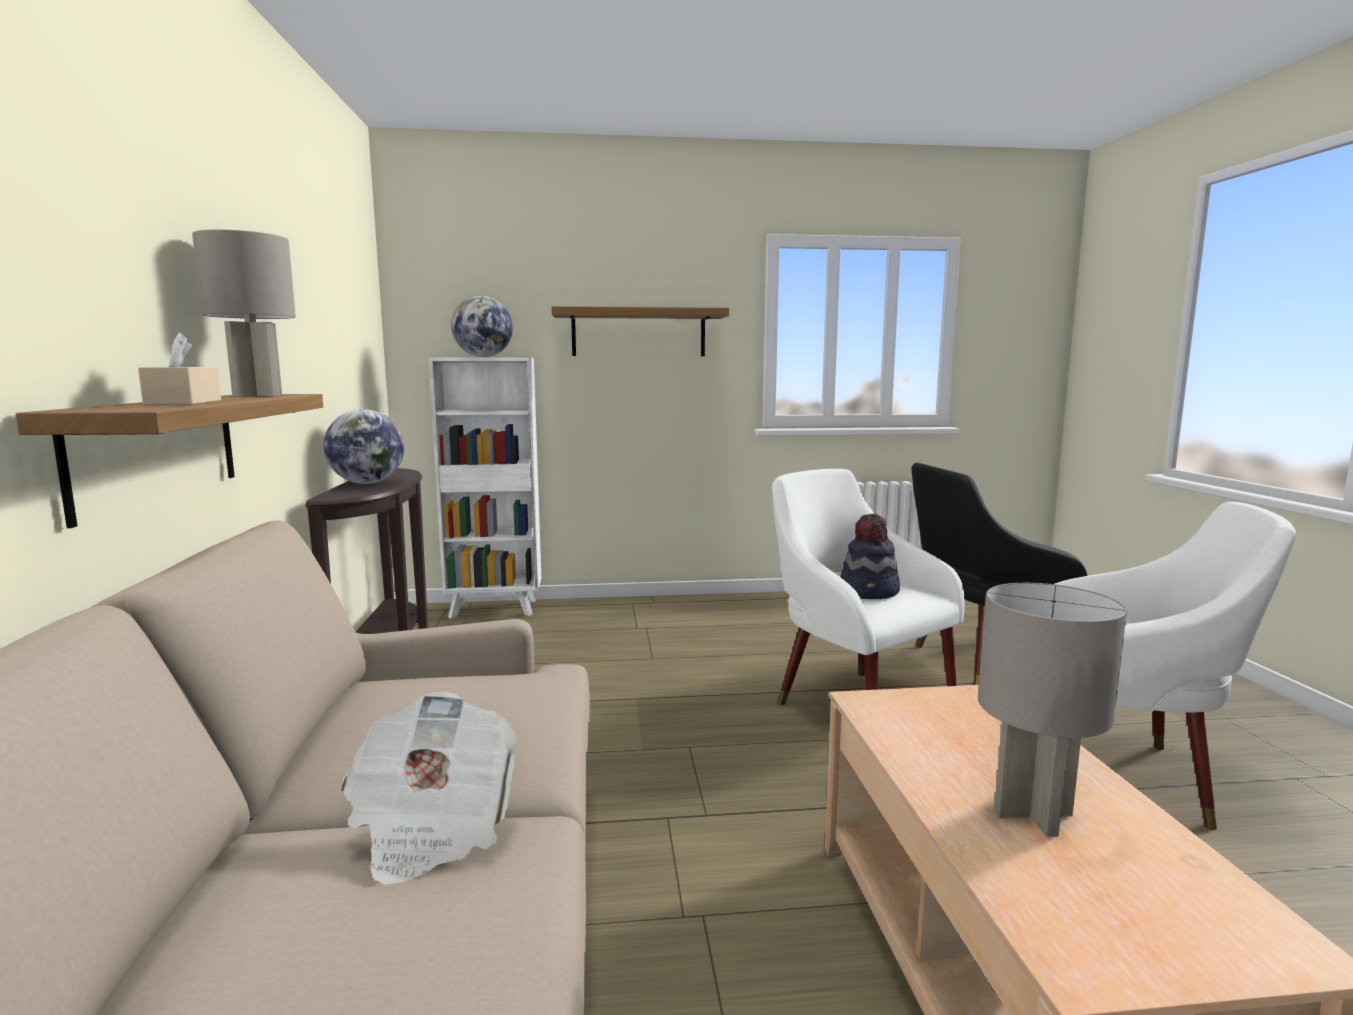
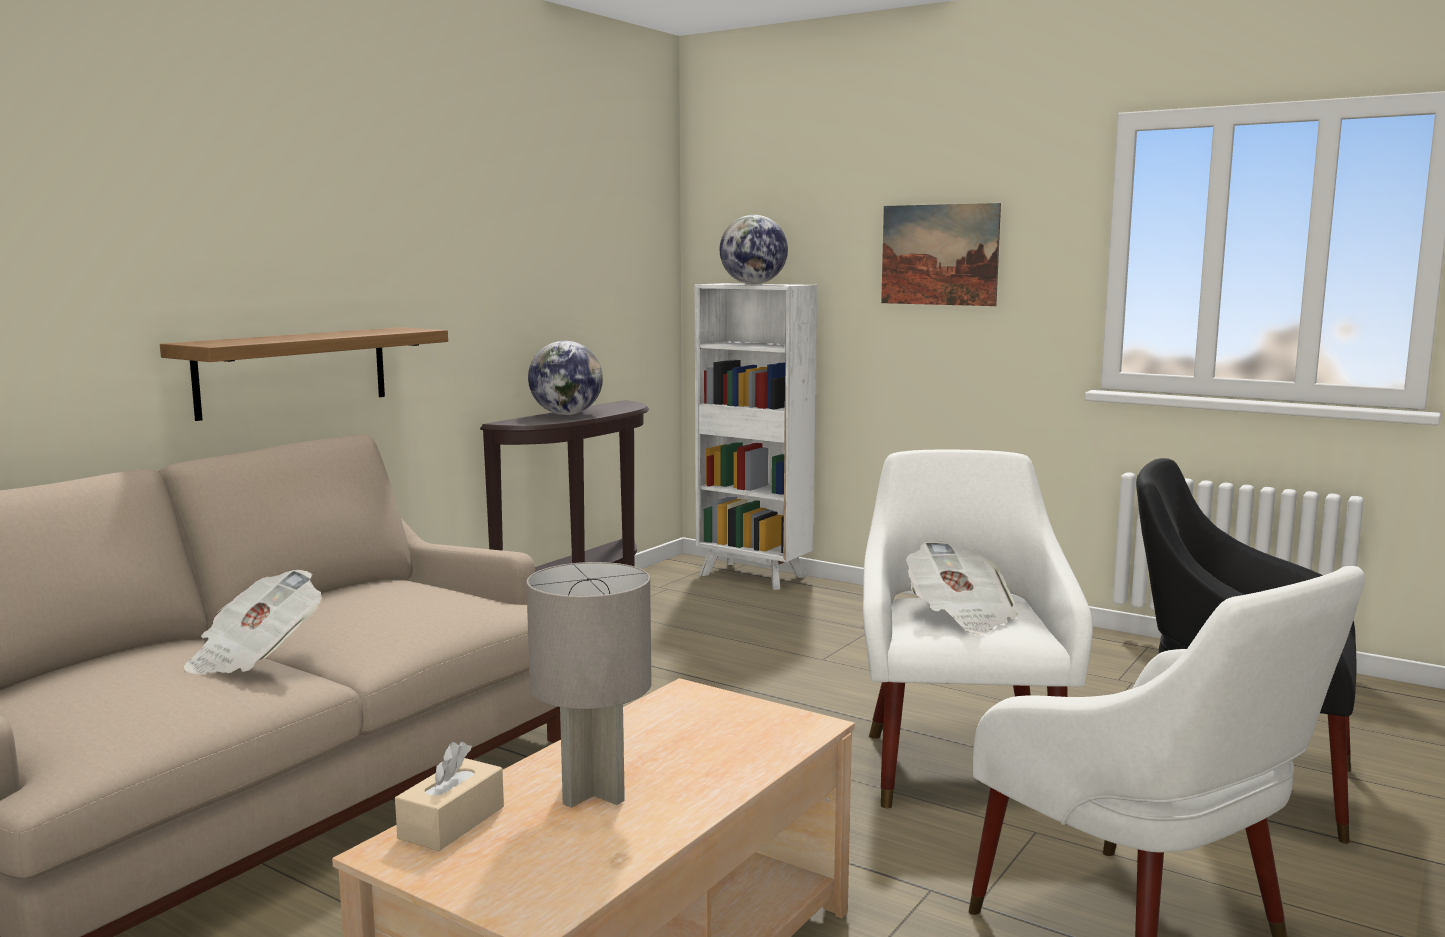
camera: 40 degrees right, 0 degrees up
(184, 402) = (284, 338): beige tissue box -> beige tissue box (452, 822)
(256, 395) = (386, 330): grey table lamp -> none
(638, 333) = (939, 254): shelf -> picture
(869, 592) = (960, 616): hat -> newspaper

